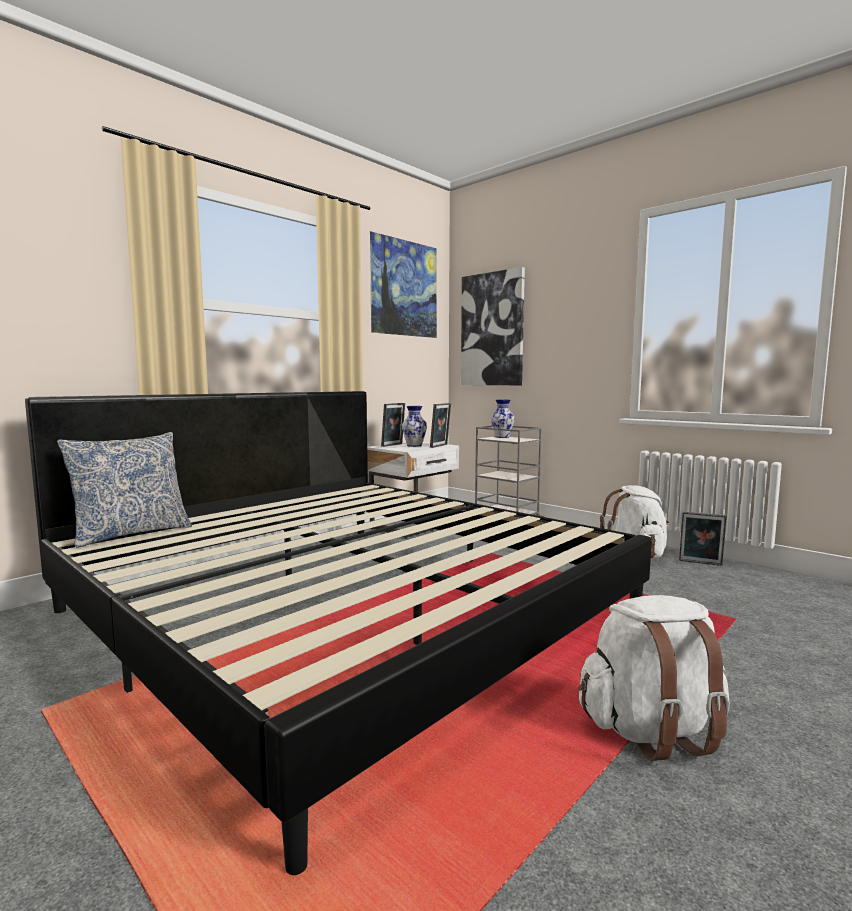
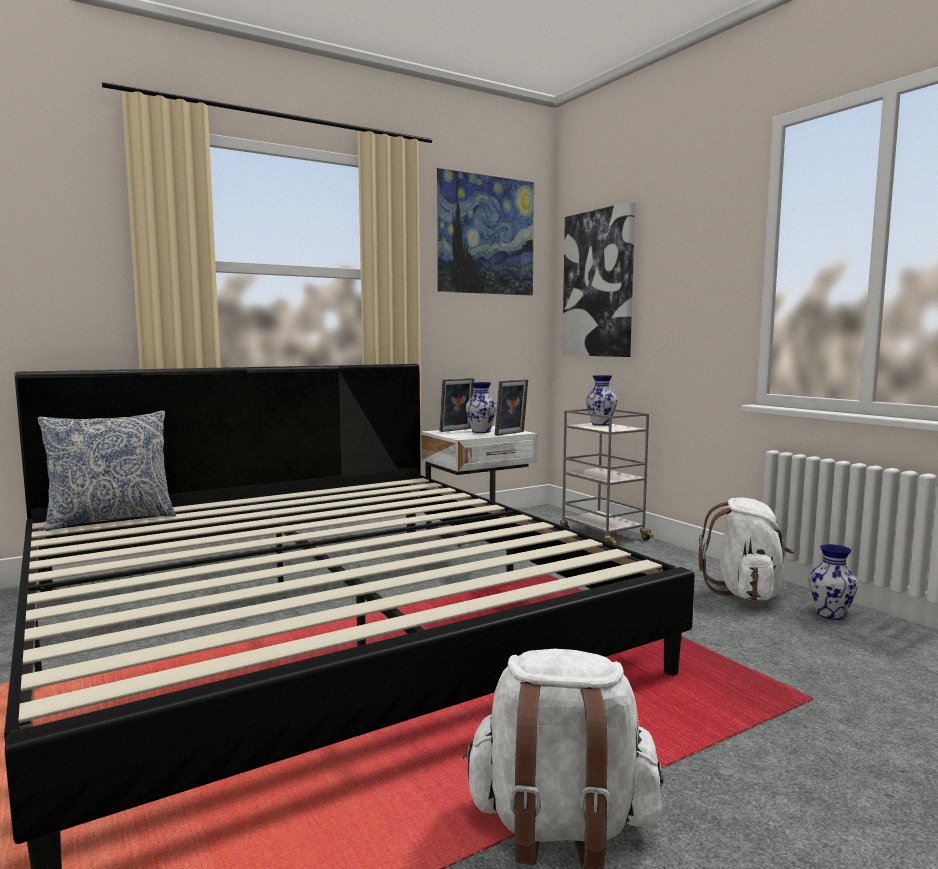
camera: 15 degrees right, 0 degrees up
(700, 563) = (831, 614): picture frame -> vase

